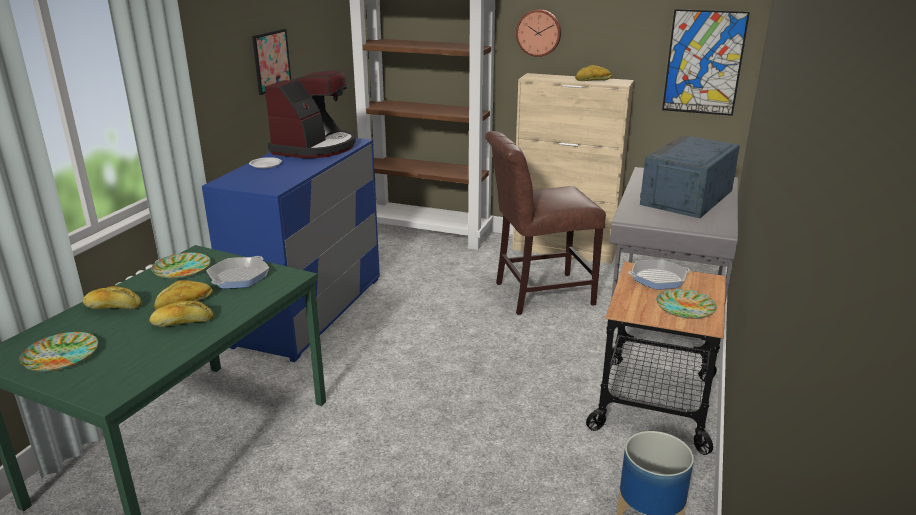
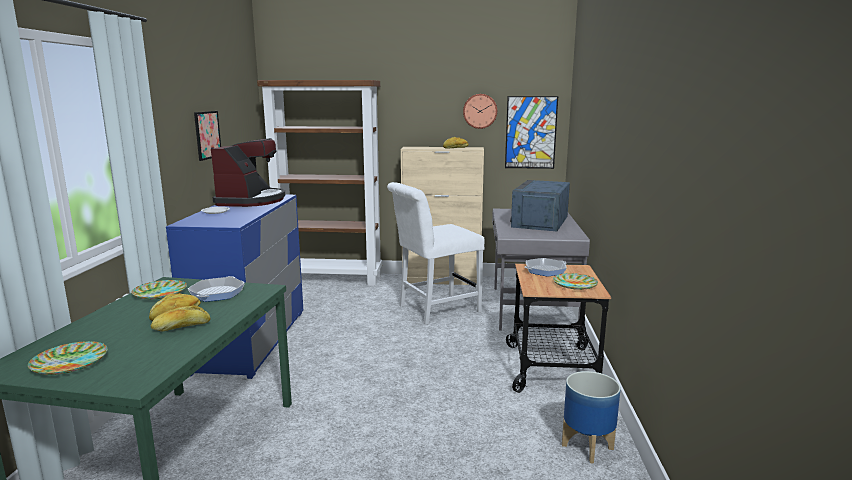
camera: 15 degrees left, 10 degrees down
(113, 307) = (106, 324): bread -> none
(538, 294) = (435, 309): brown chair -> white chair
(539, 32) = (410, 116): wall clock -> wall clock (480, 111)

